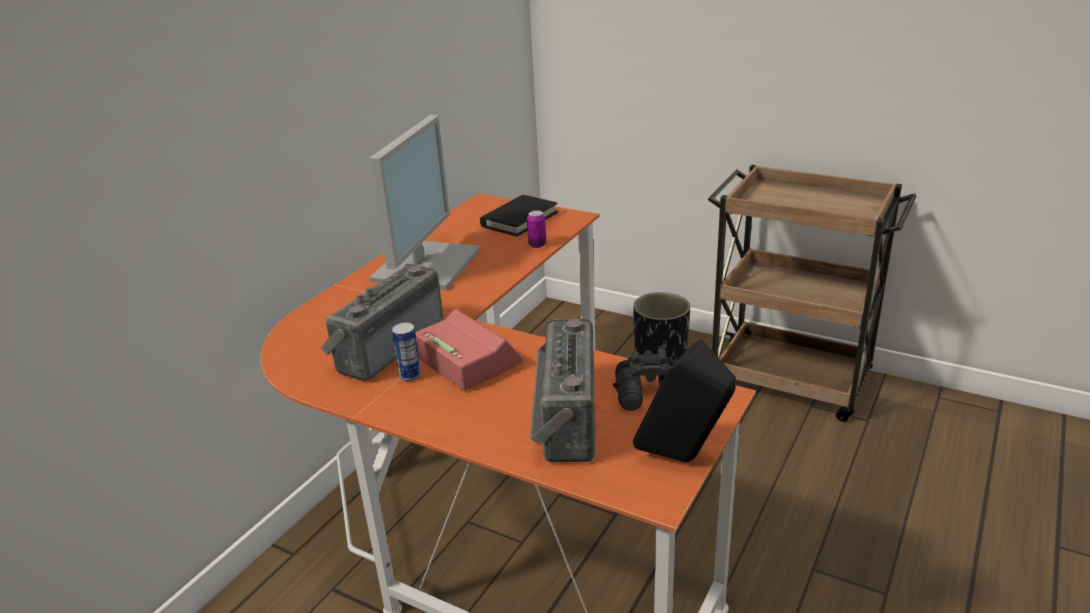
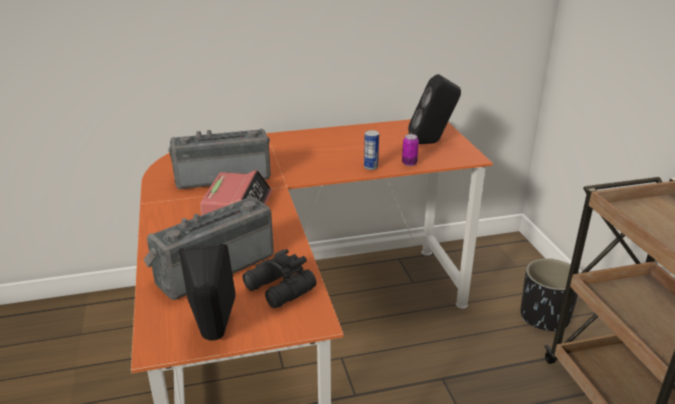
camera: 45 degrees right, 0 degrees up
(410, 376) = (199, 198): can -> can (370, 167)
(426, 264) = (327, 144): monitor -> none
(519, 219) = (432, 143): black book -> black speaker

